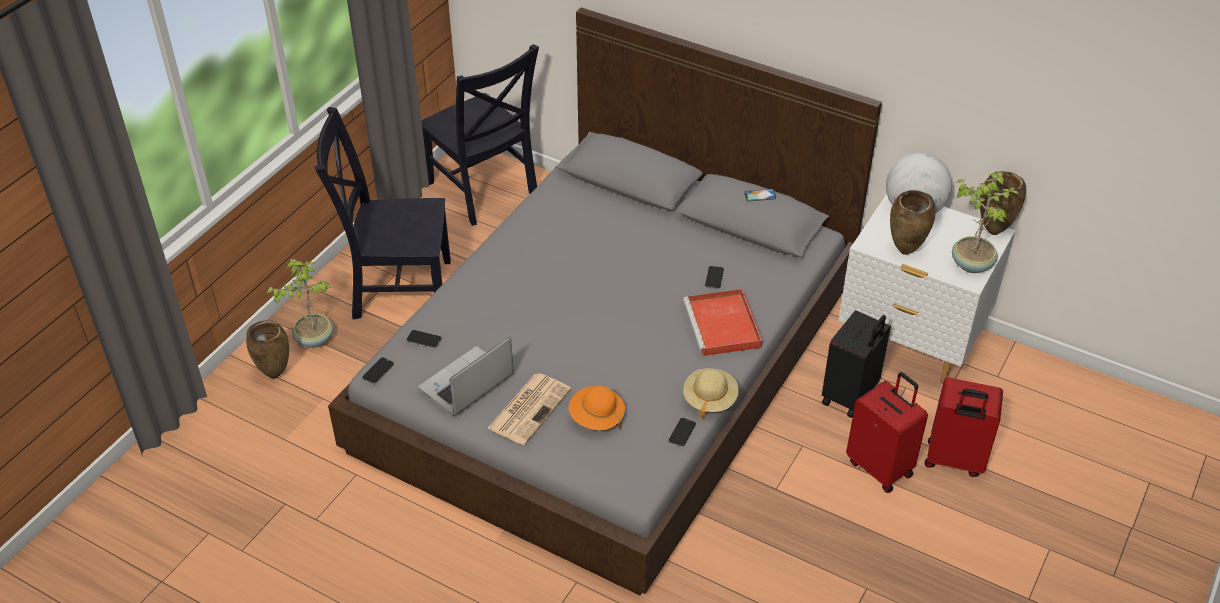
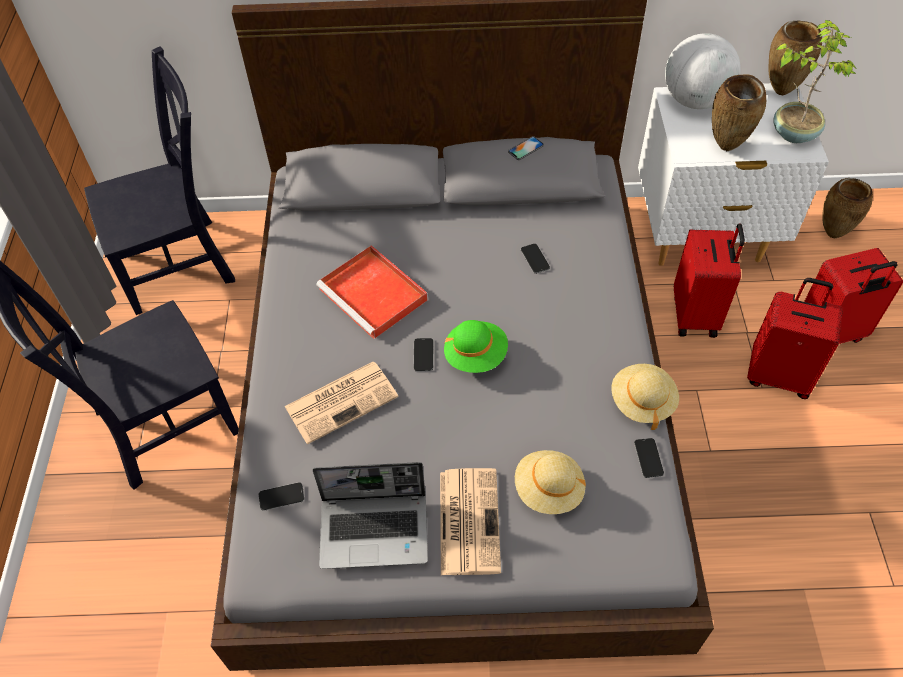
camera: 30 degrees left, 10 degrees up
(276, 374) = (84, 611): brown vase -> brown vase (832, 233)
(313, 339) = (102, 539): potted plant -> none
(378, 371) = (254, 571): phone -> phone (423, 355)
(466, 384) = (375, 530): laptop -> laptop turned 105 degrees counterclockwise
(484, 191) = (180, 264): black chair -> black chair turned 45 degrees counterclockwise
(504, 304) = (342, 401): none -> newspaper
(596, 417) = (548, 490): orange hat -> beige hat
(616, 318) = (476, 355): none -> green hat
(723, 326) = (588, 309): red tray -> red tray (374, 295)
(850, 396) = (696, 315): black suitcase -> red suitcase

